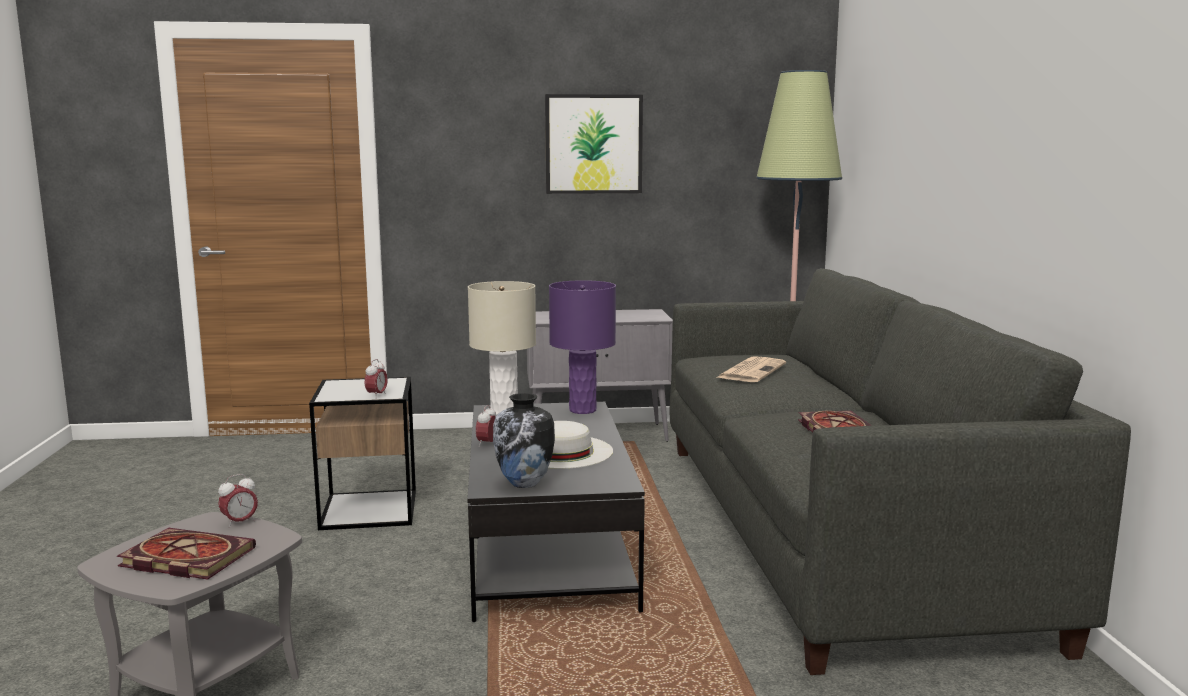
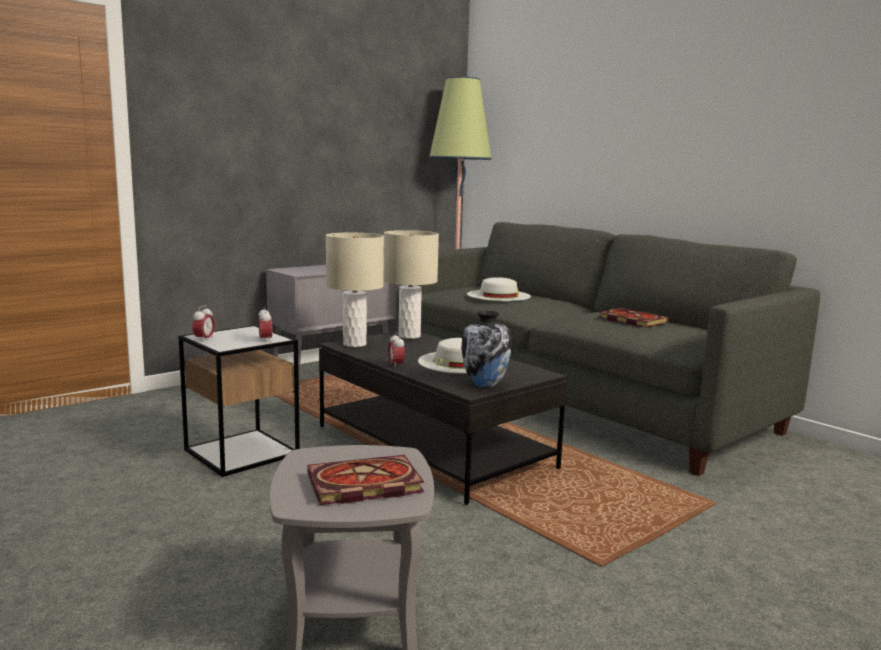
camera: 35 degrees left, 0 degrees up
(239, 522) = (341, 451): alarm clock -> alarm clock (204, 340)
(583, 410) = (409, 336): purple table lamp -> beige table lamp
(593, 144) = (314, 124): picture -> none
(751, 371) = (498, 295): newspaper -> white hat

